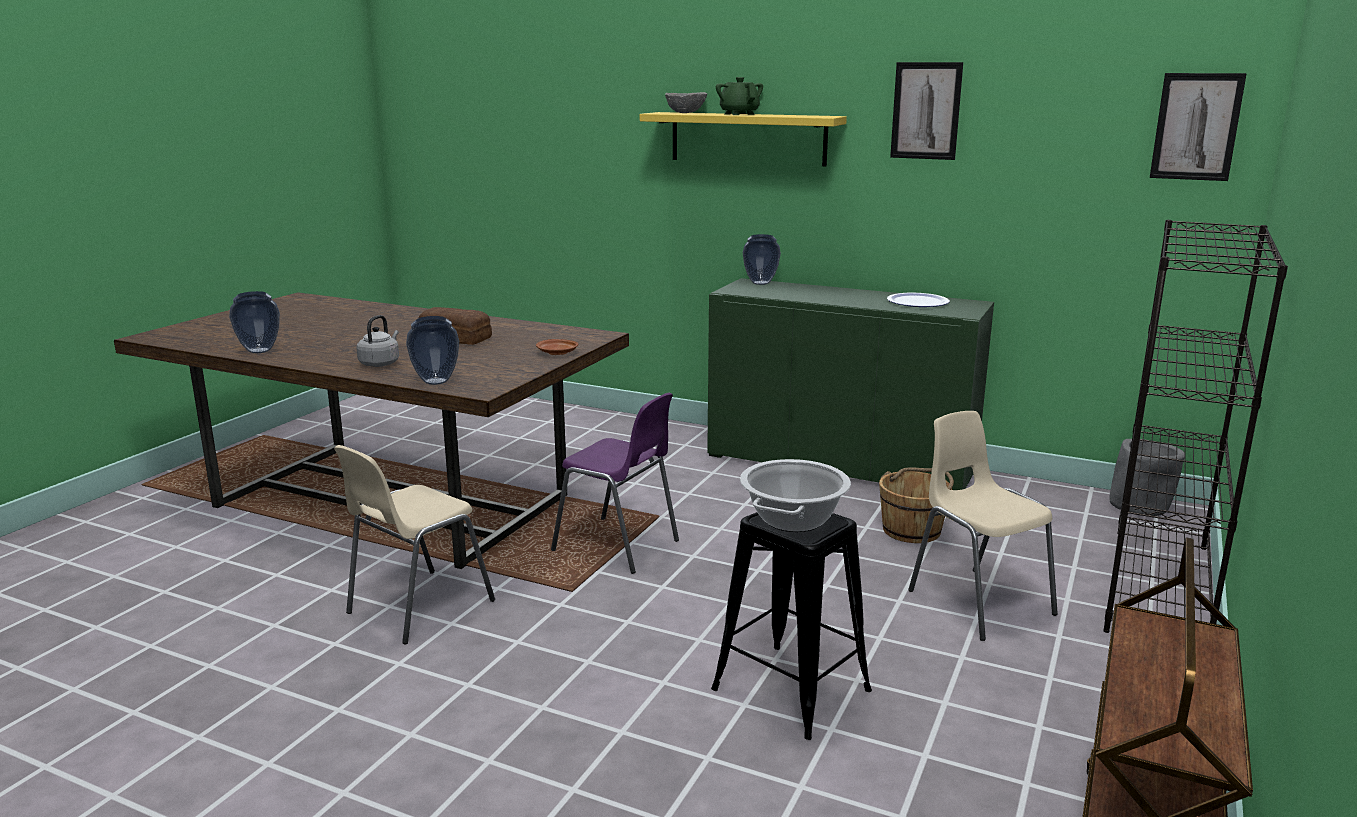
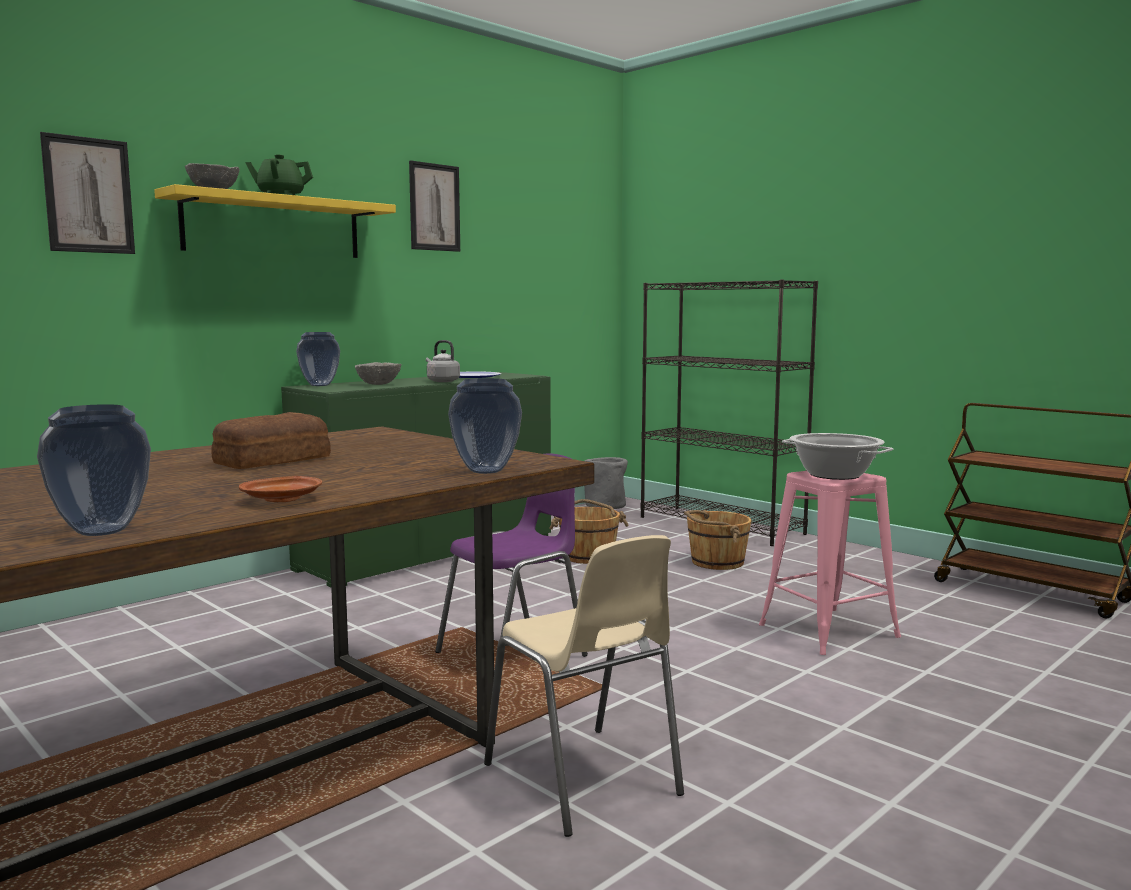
camera: 70 degrees left, 10 degrees down
(380, 363) = (347, 484): grey kettle -> grey kettle (442, 381)
(557, 353) = (429, 441): brown plate -> brown plate (283, 500)
(789, 293) = (379, 384): none -> grey bowl
(791, 690) = (828, 631): black stool -> pink stool
(977, 601) = (716, 562): beige chair -> brown bucket
(1196, 127) = (588, 229): picture -> picture (88, 195)

